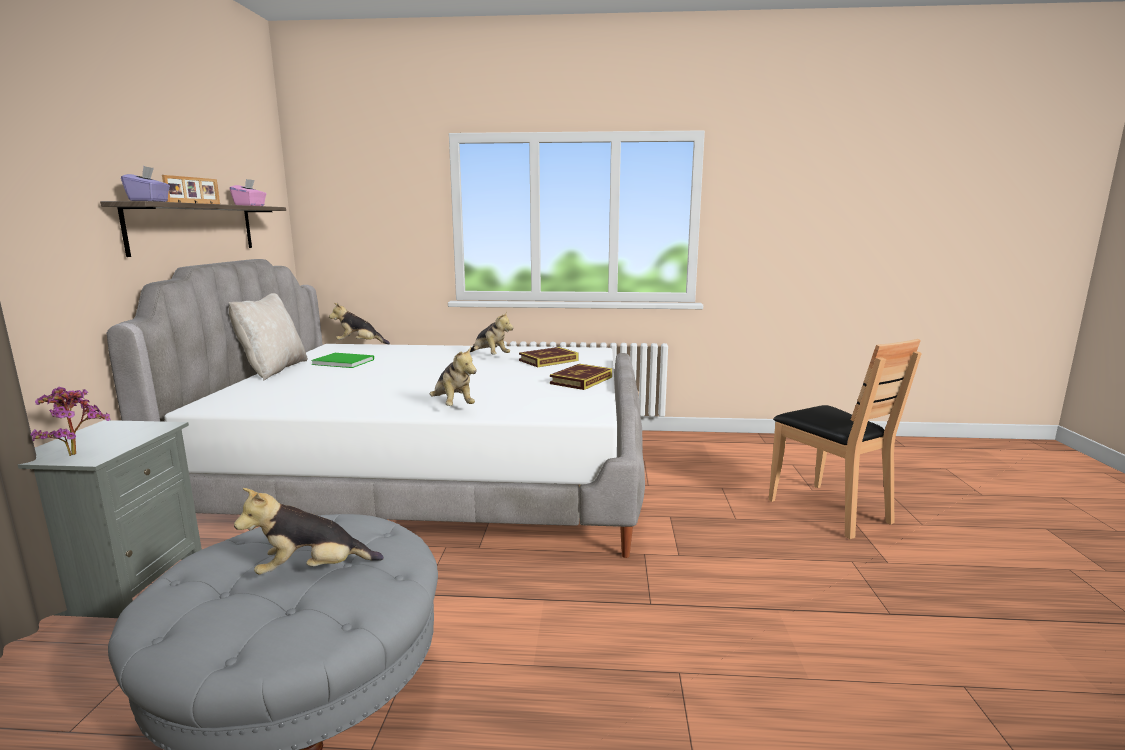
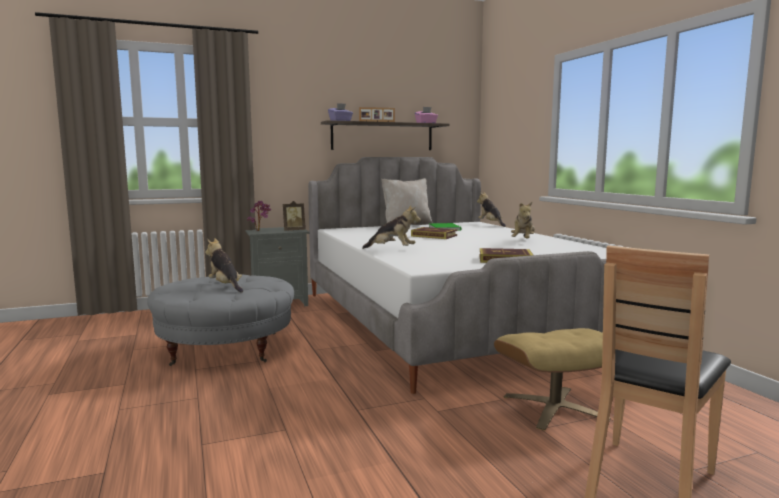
camera: 65 degrees right, 5 degrees down
(150, 429) = (294, 230): none -> picture frame
(453, 406) = (392, 250): plush toy -> plush toy turned 105 degrees counterclockwise
(548, 360) = (546, 249): book -> book (434, 236)
(700, 500) = (555, 408): none -> beige ottoman

